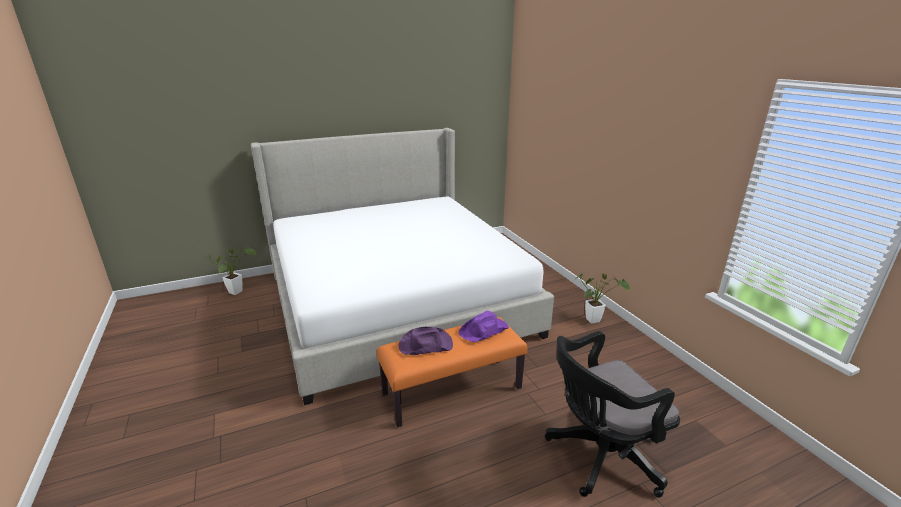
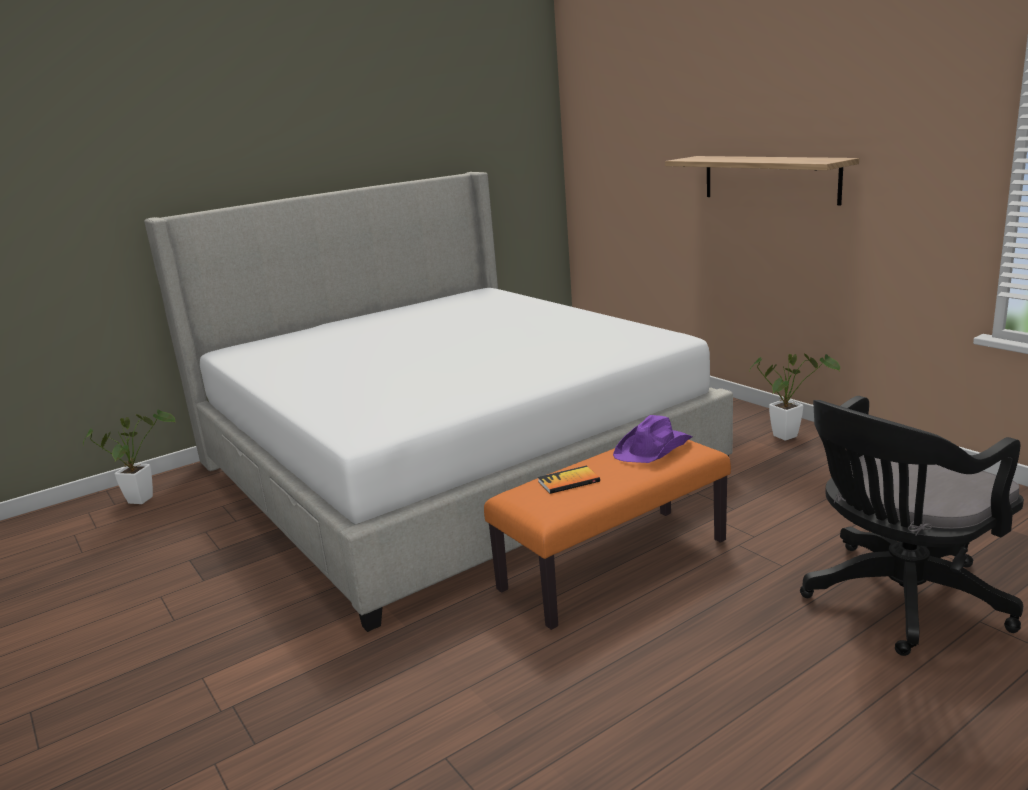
camera: 10 degrees left, 5 degrees down
(425, 345) = (568, 481): purple hat -> book
(610, 164) = (769, 179): none -> shelf

